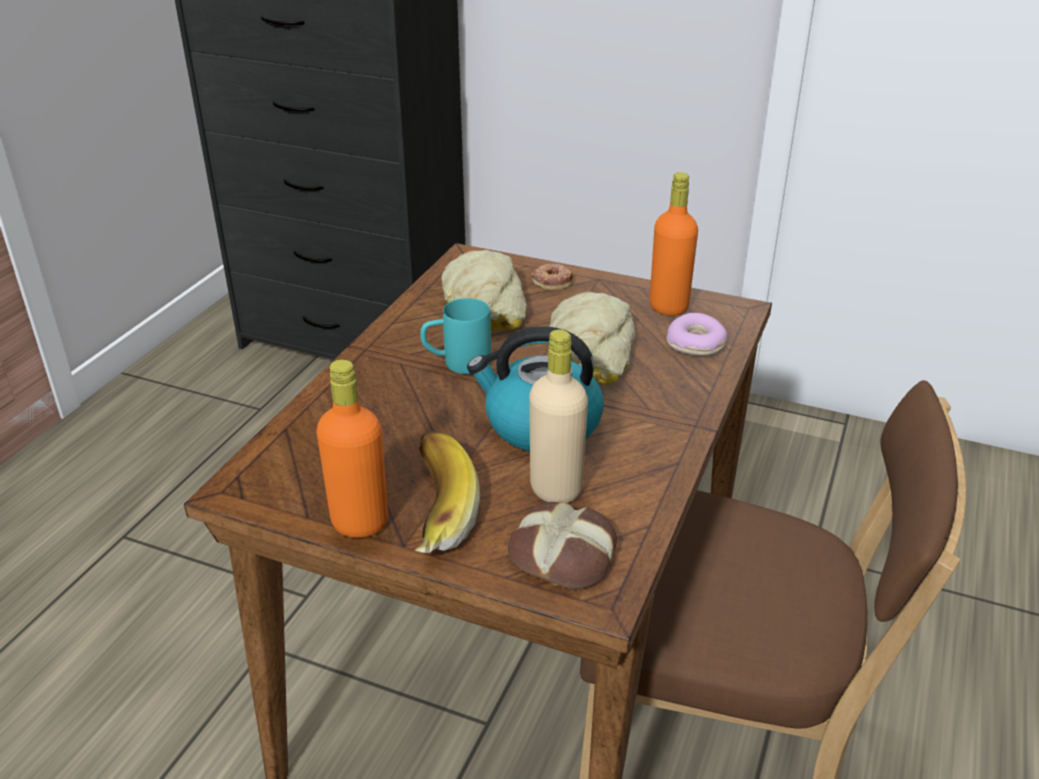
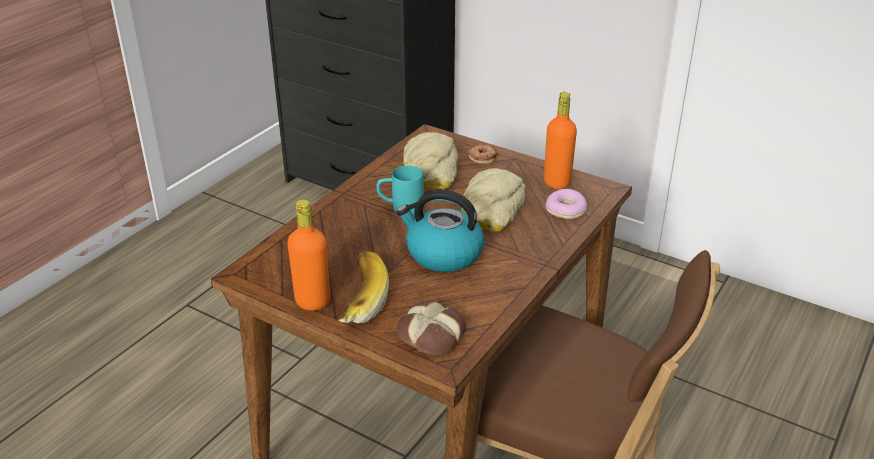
camera: 10 degrees right, 0 degrees up
(556, 489) = (440, 295): beige bottle -> none

